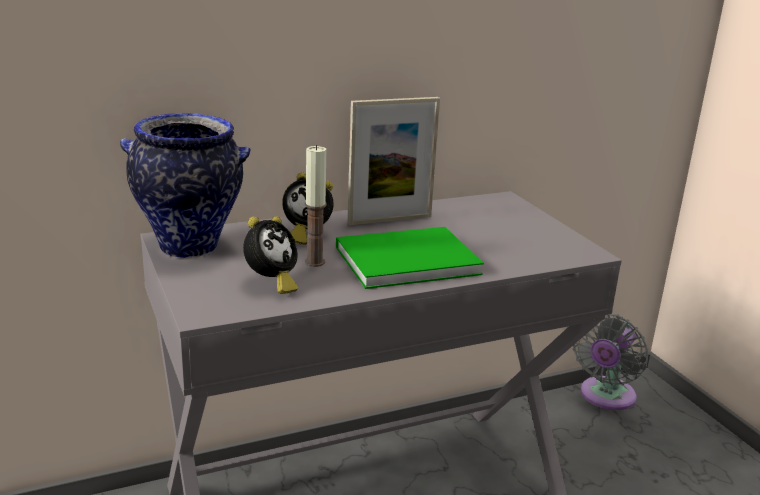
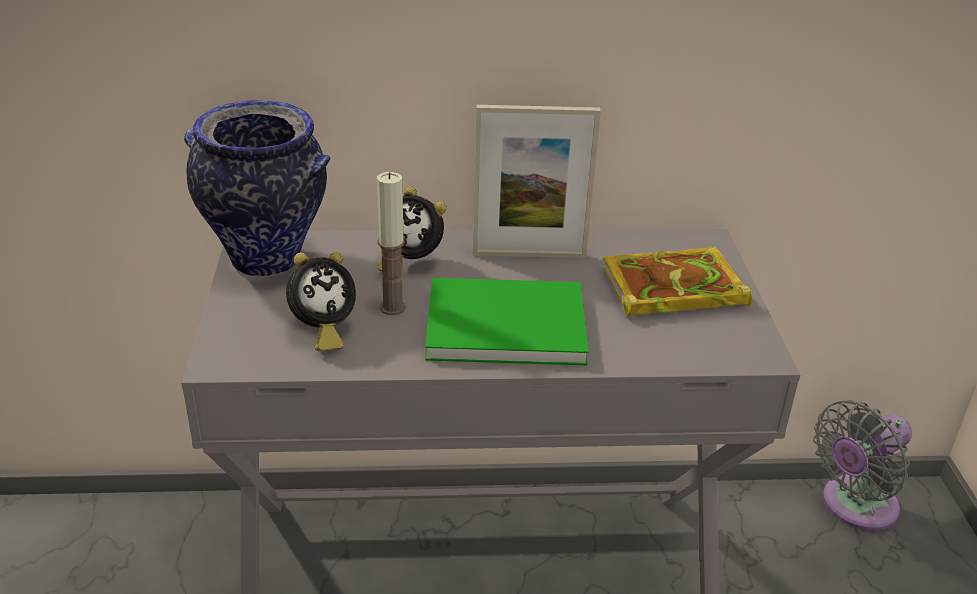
camera: 20 degrees right, 10 degrees up
(502, 227) = (670, 290): none -> book

